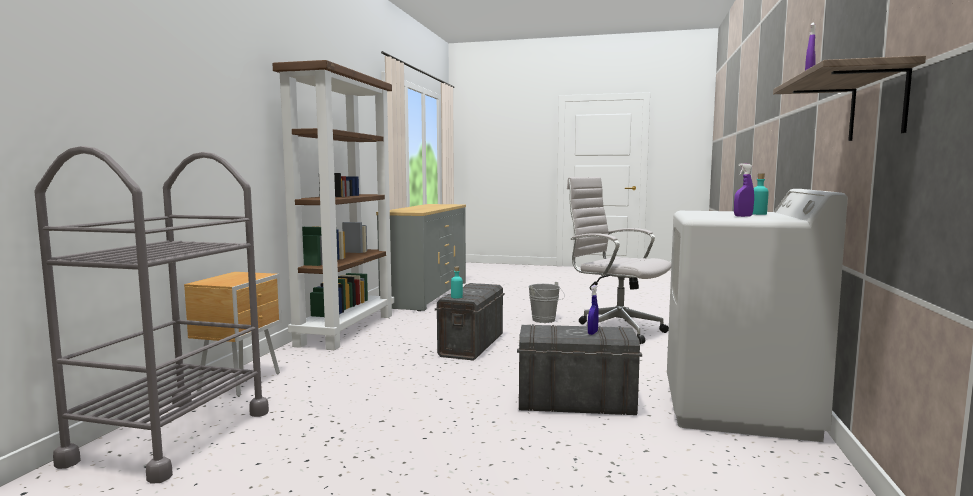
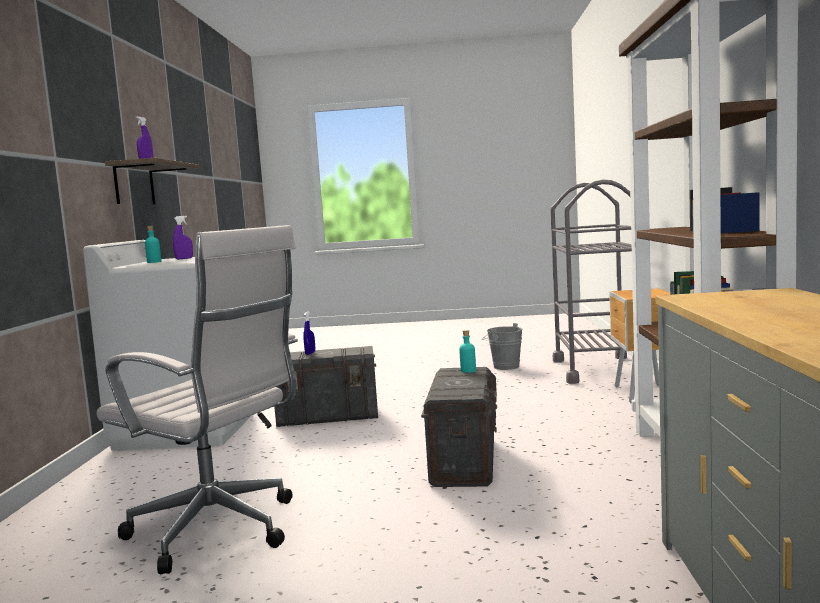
camera: 170 degrees right, 0 degrees up
(545, 320) = (356, 546): grey bucket -> grey bucket (503, 366)

